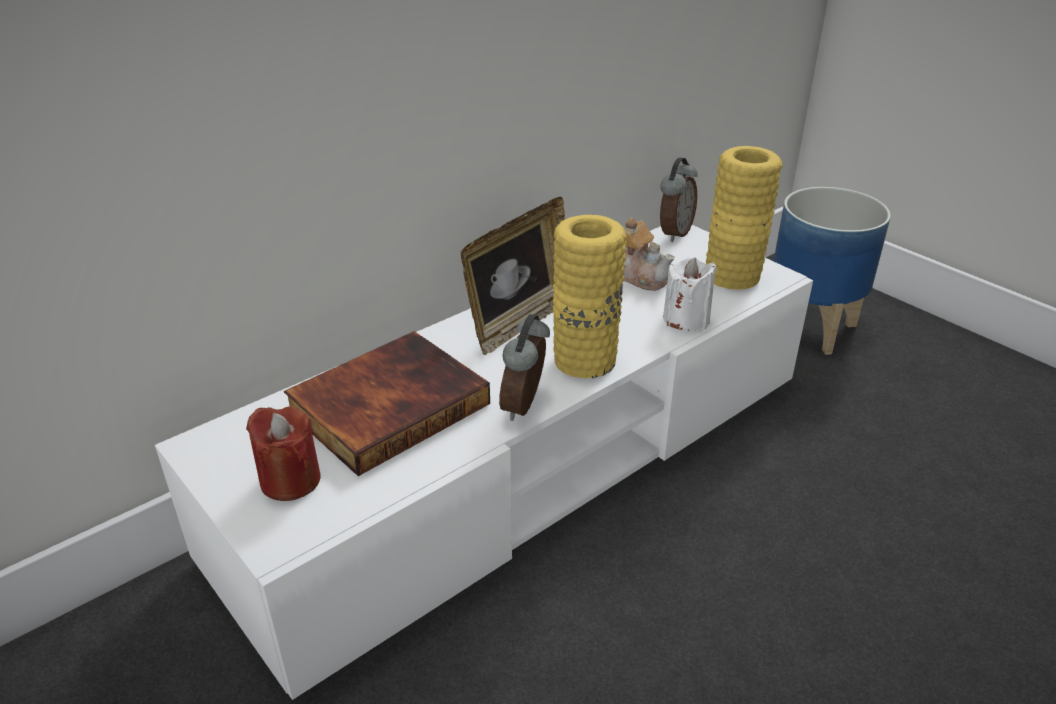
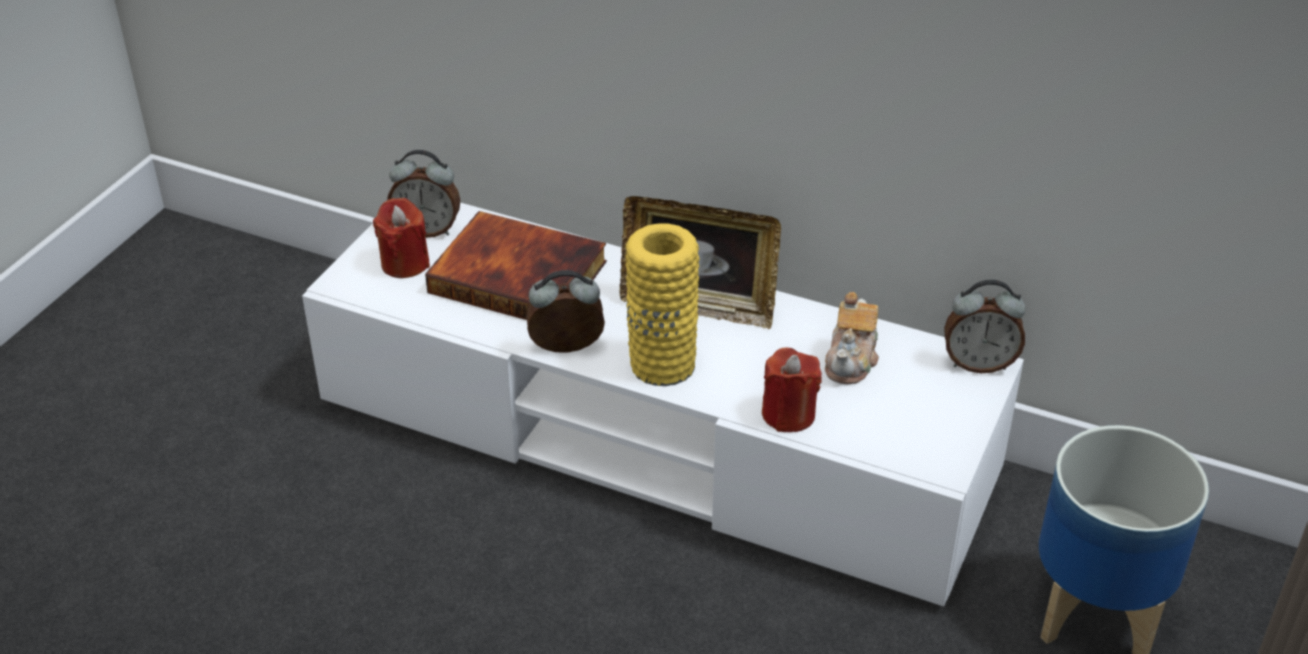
camera: 65 degrees right, 5 degrees up
(248, 448) = (427, 230): none -> alarm clock
(686, 319) = (788, 414): white candle -> red candle
(732, 276) = (912, 431): yellow vase -> none

